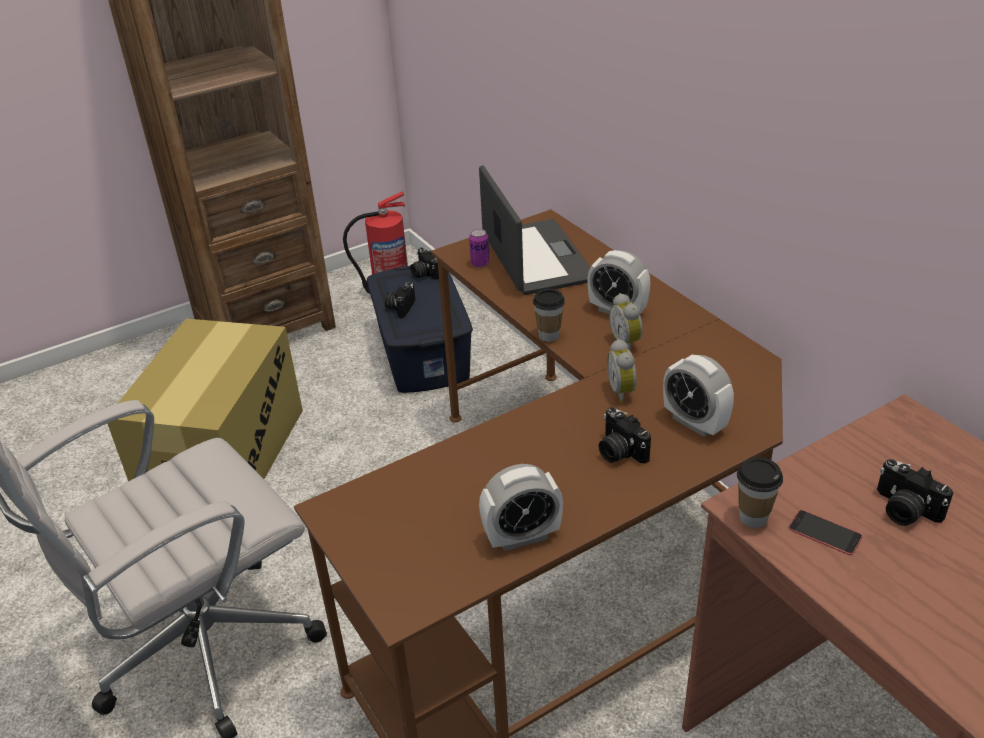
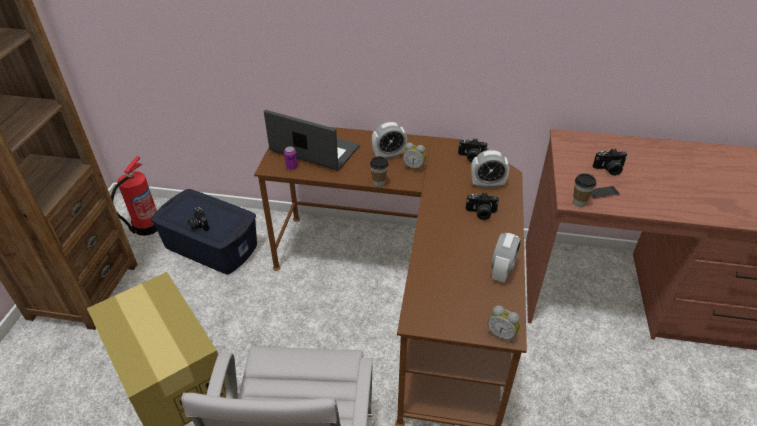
camera: 50 degrees left, 5 degrees up
(424, 273) = (185, 199): camera -> camera (471, 157)
(623, 392) = (445, 188): alarm clock -> alarm clock (501, 334)

